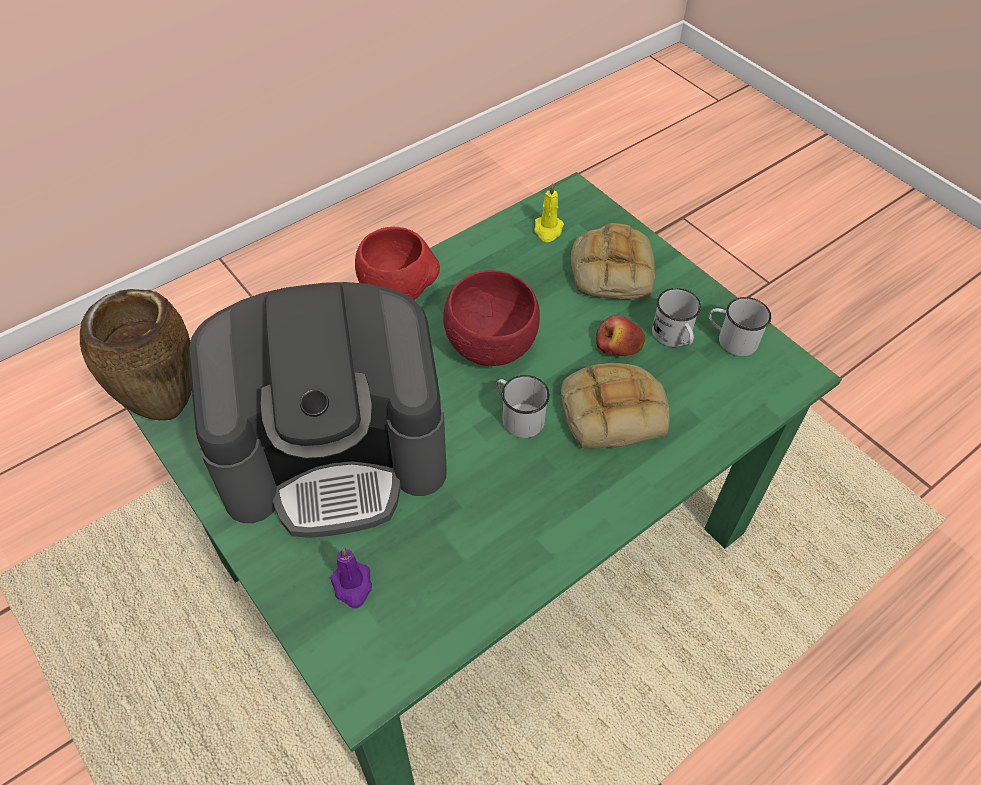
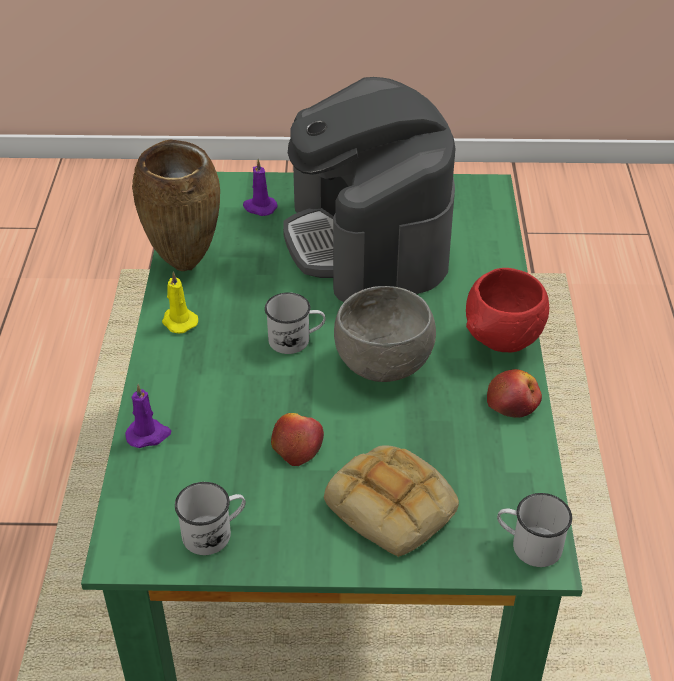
camera: 130 degrees right, 10 degrees down
(167, 409) = (487, 188): brown vase -> brown vase (187, 265)
(335, 451) = (368, 241): coffee machine -> coffee machine turned 45 degrees counterclockwise
(457, 259) = (513, 402): none -> apple
(489, 346) = (383, 364): red bowl -> grey bowl
(548, 230) = (497, 494): yellow candle -> yellow candle (178, 321)
(614, 410) = (238, 397): bread -> none
(674, 337) = (263, 490): white mug -> white mug (529, 545)
(708, 437) = (148, 435): none -> purple candle

